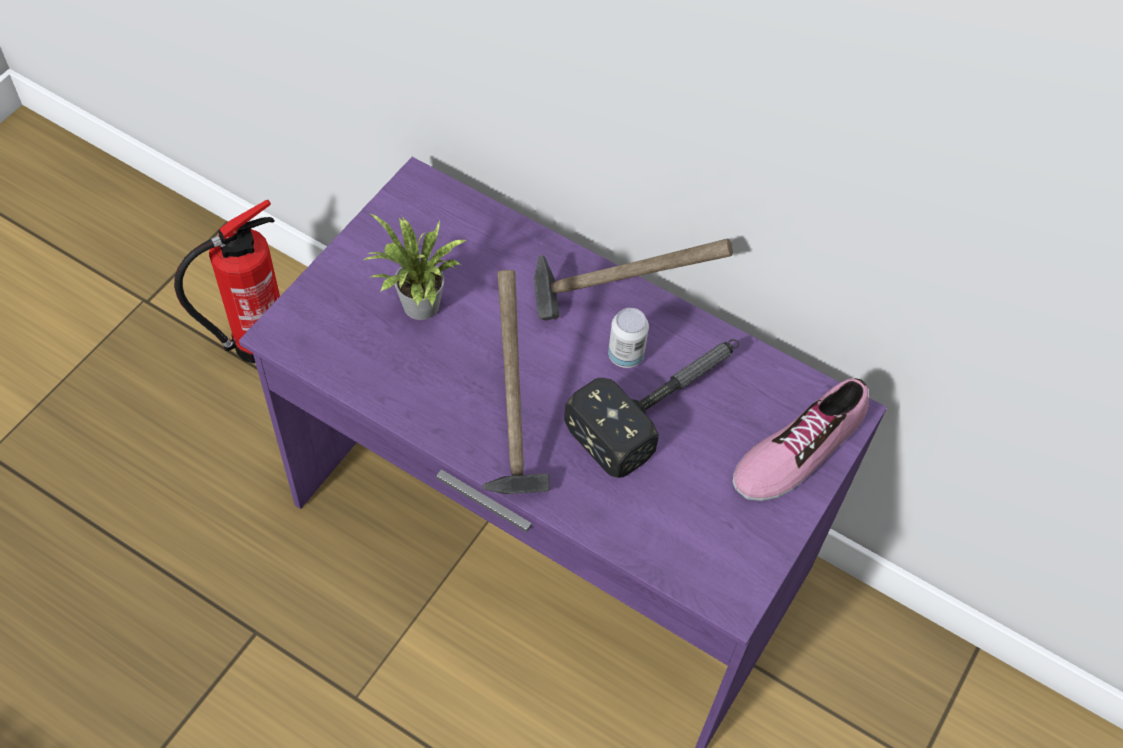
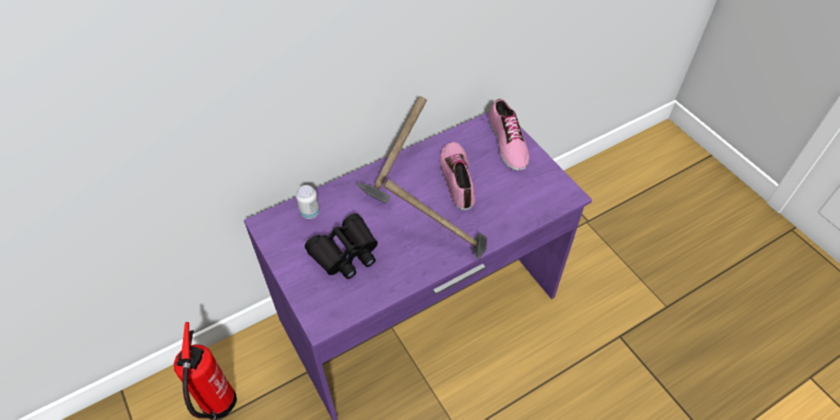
camera: 60 degrees left, 5 degrees down
(418, 309) = (345, 253): potted plant -> black binoculars
(625, 355) = (424, 181): can -> can (310, 212)
(663, 403) = (458, 178): hammer -> shoe

